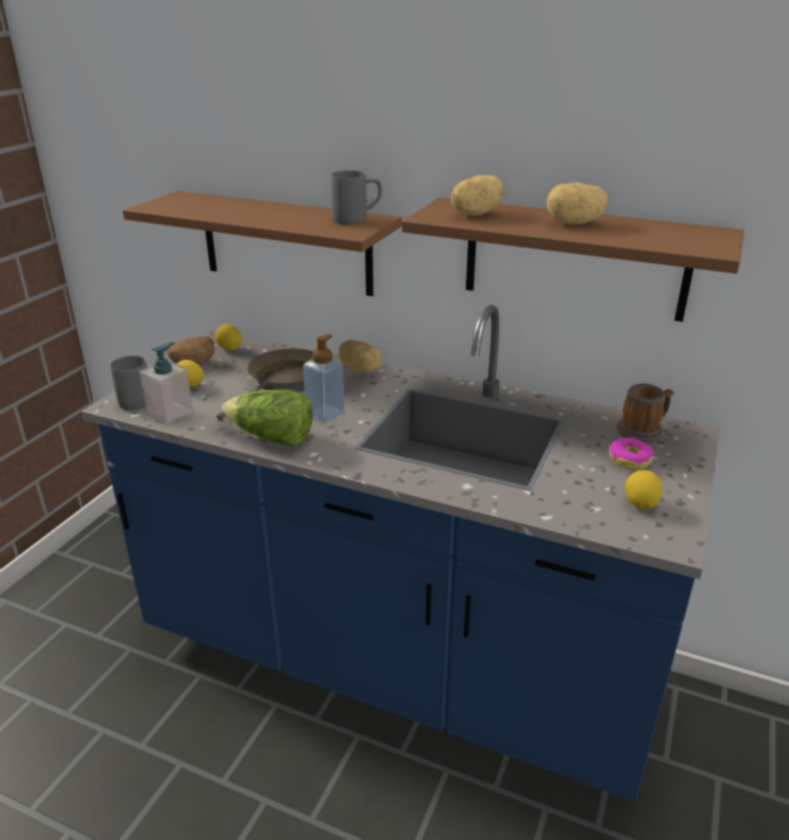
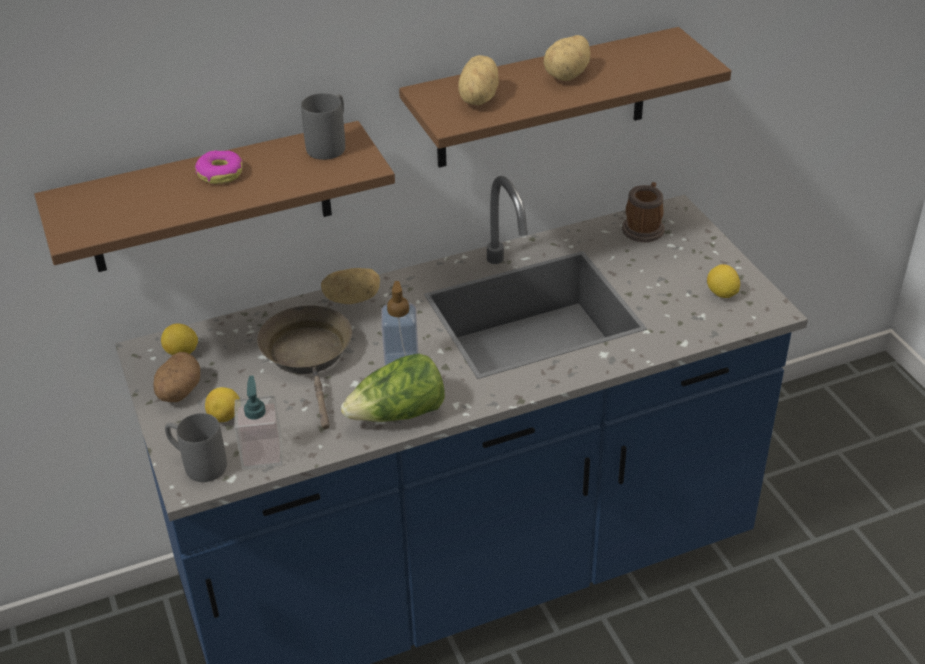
camera: 45 degrees left, 10 degrees up
(630, 459) = (669, 260): donut -> donut (220, 174)

